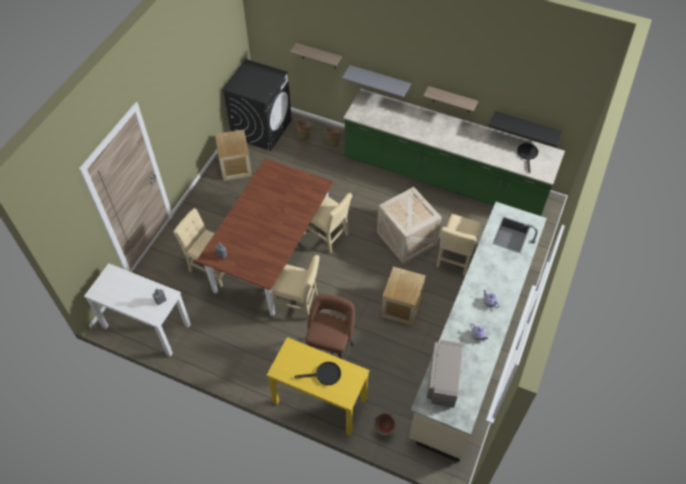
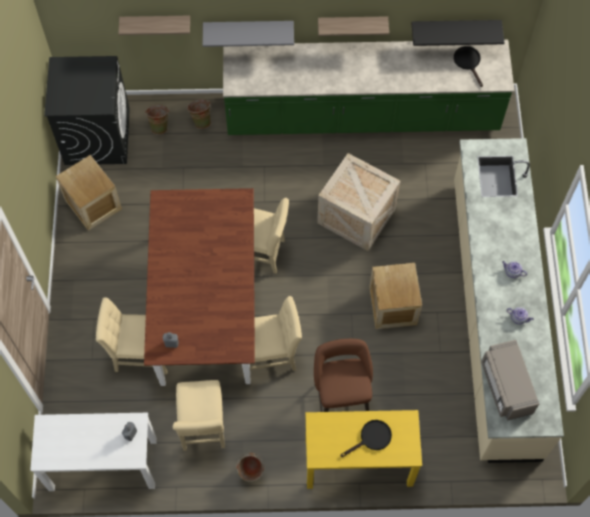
camera: 25 degrees left, 10 degrees up
(384, 430) = (446, 462): green bucket -> green bucket (251, 472)
(455, 258) = (425, 218): beige chair -> beige chair (203, 427)

